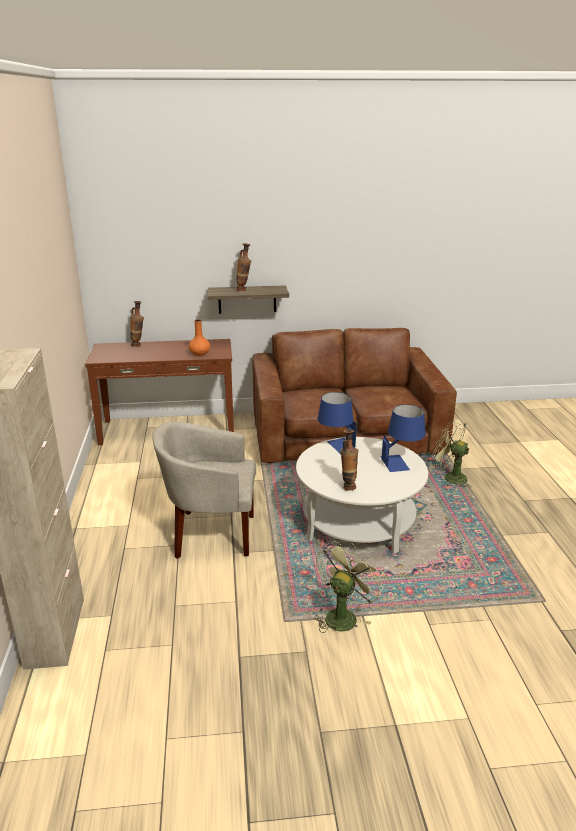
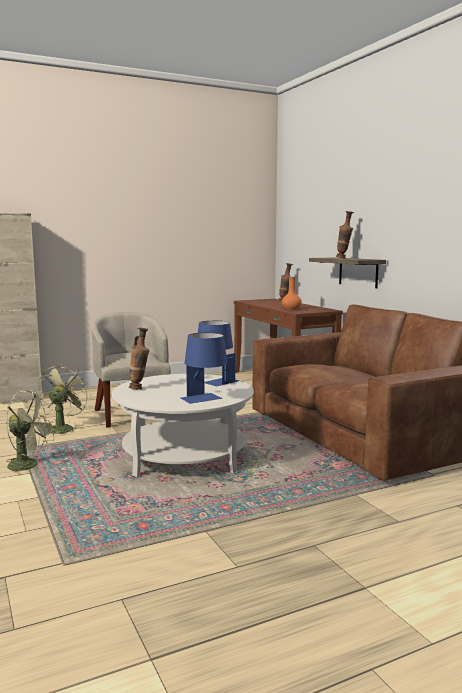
camera: 70 degrees right, 15 degrees down
(449, 478) = (325, 492): green fan -> green fan (62, 428)

